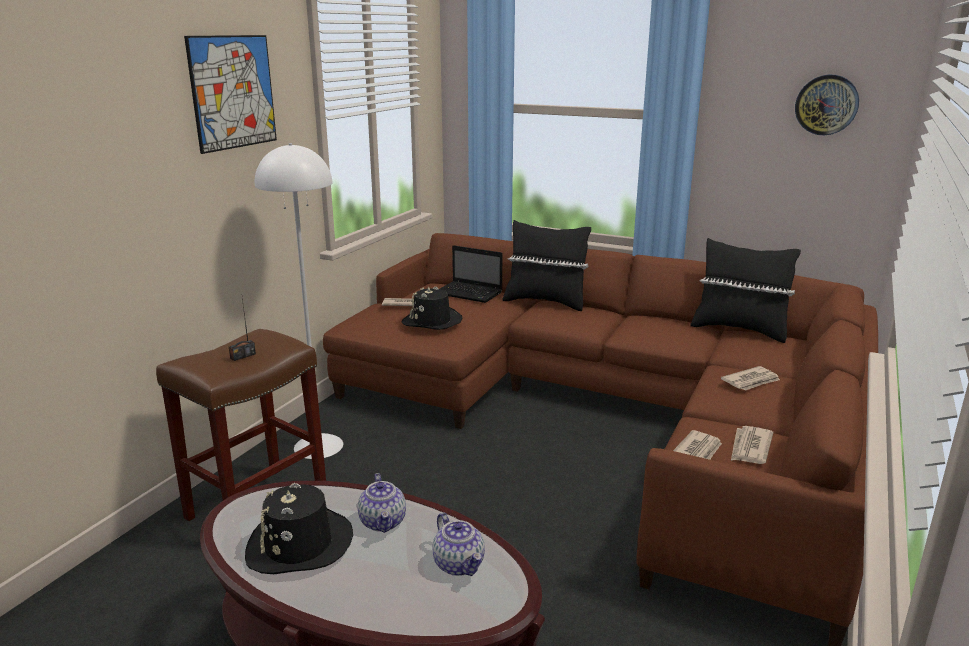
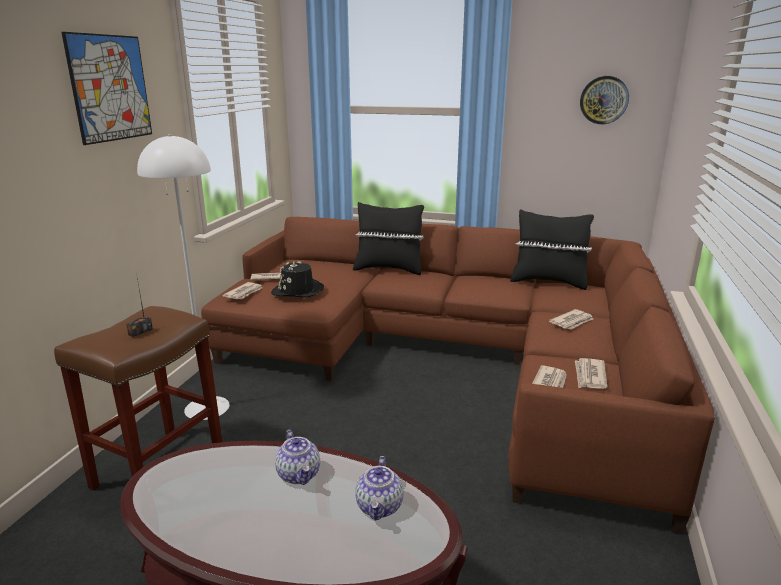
camera: 10 degrees left, 0 degrees up
(299, 545) = (223, 506): black hat -> none
(372, 320) = (244, 293): none -> newspaper
(459, 564) = (380, 507): teapot -> teapot turned 45 degrees clockwise
(470, 293) = (324, 266): laptop -> none

